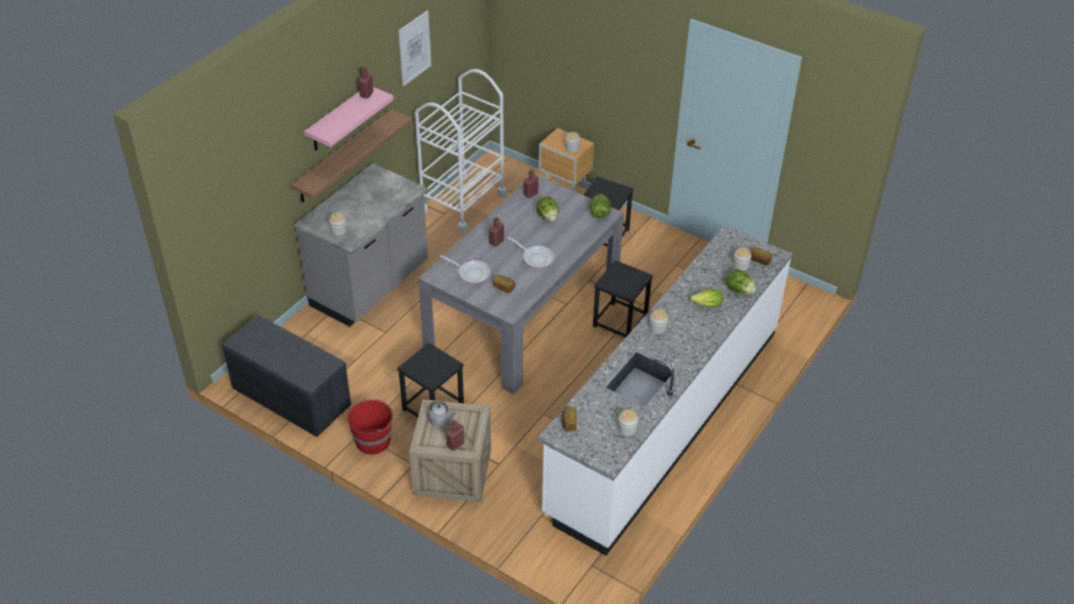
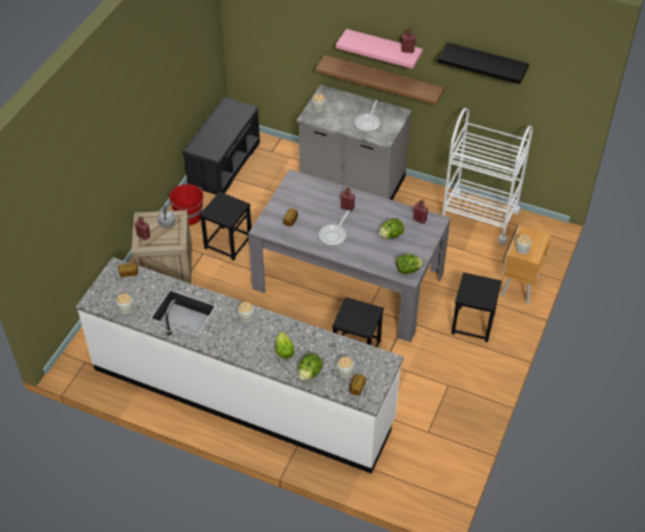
camera: 80 degrees right, 5 degrees up
(414, 48) = (486, 63): picture -> black shelf
(471, 273) = (303, 198): frying pan -> frying pan (368, 123)

